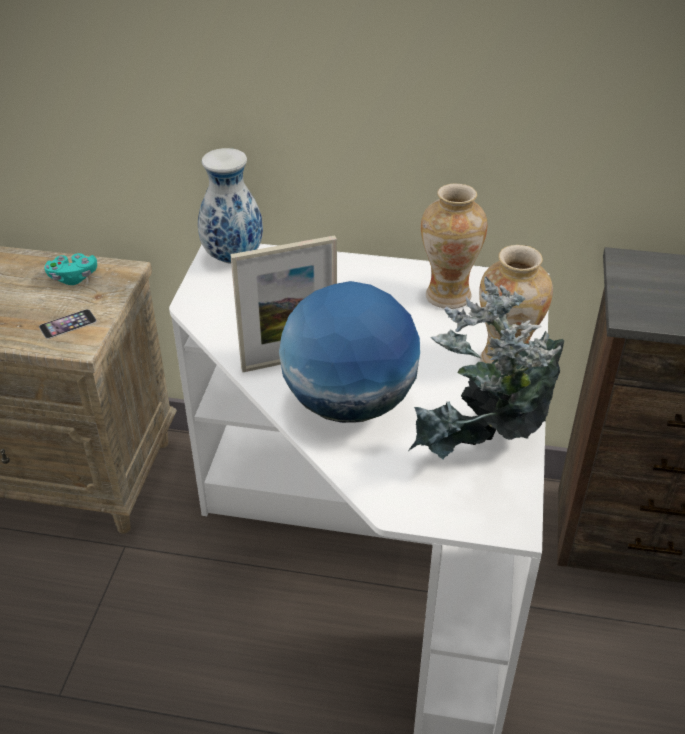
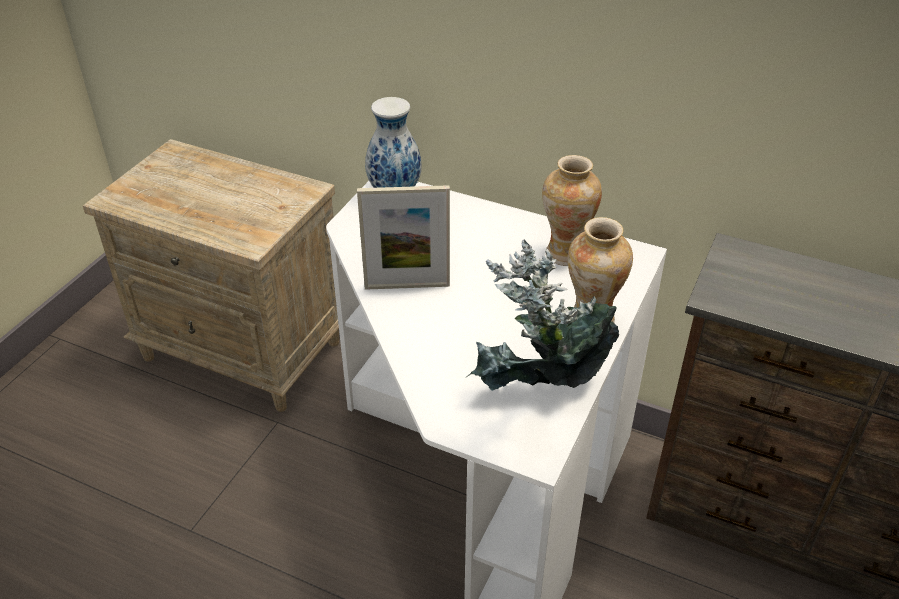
camera: 15 degrees right, 0 degrees up
(68, 324) = (250, 226): phone -> none
(73, 278) = (267, 188): turquoise game controller -> none
(349, 403) = (442, 330): globe -> none

